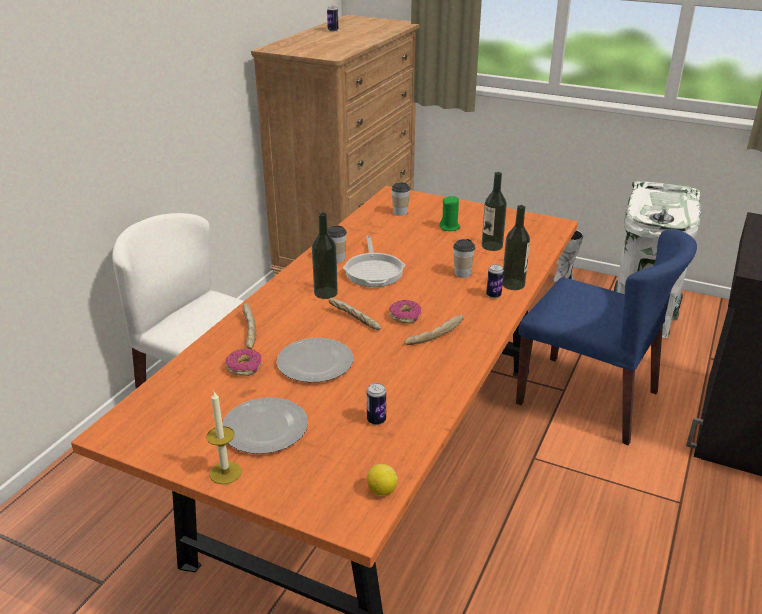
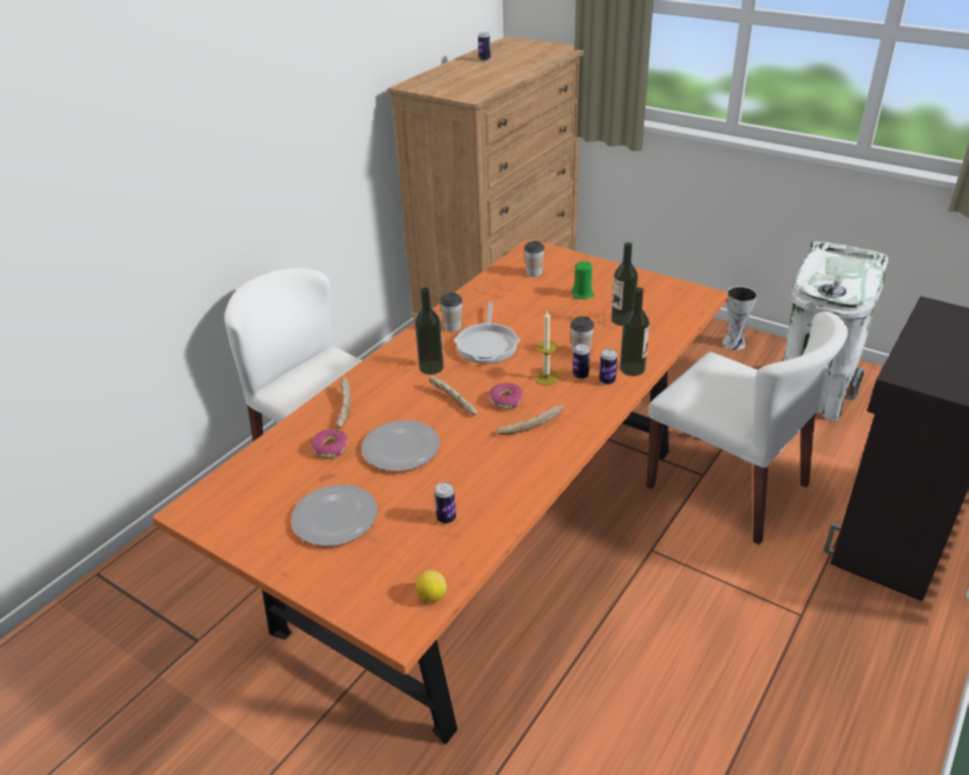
camera: 10 degrees right, 5 degrees up
(225, 472) = (287, 562): candle -> candle (546, 378)
(468, 292) = (580, 375): none -> can
(588, 398) = (728, 486): blue chair -> white chair

